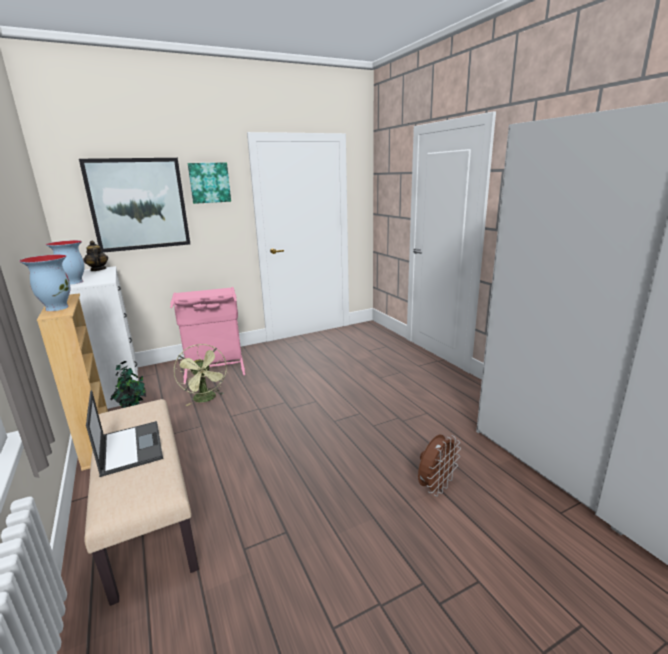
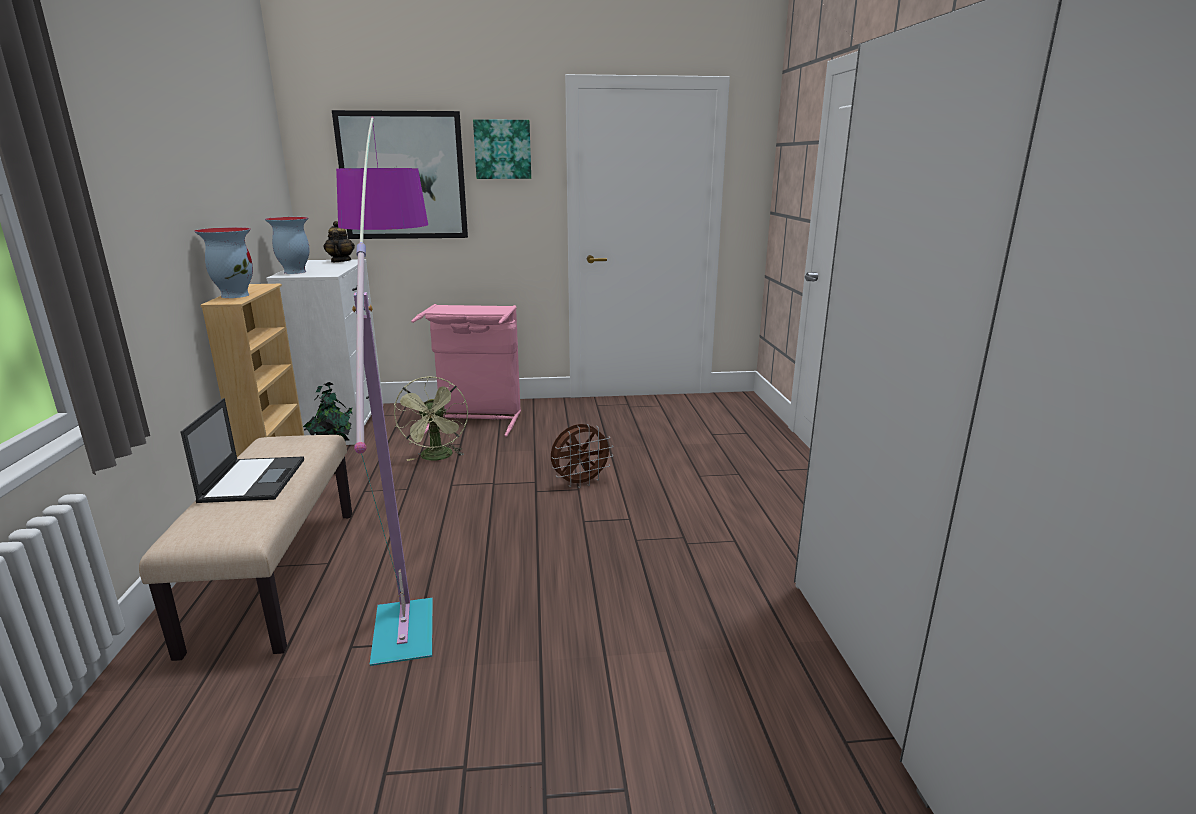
camera: 20 degrees right, 0 degrees up
(232, 464) = (409, 544): none -> floor lamp
(435, 487) = (664, 645): brown fan -> brown fan (580, 483)

